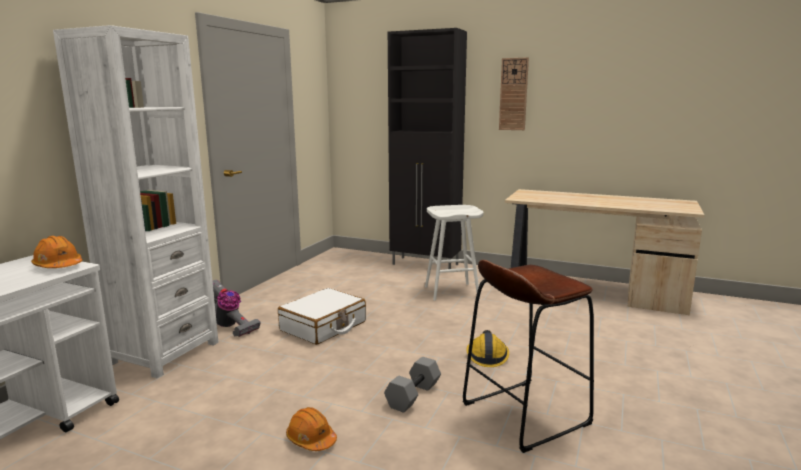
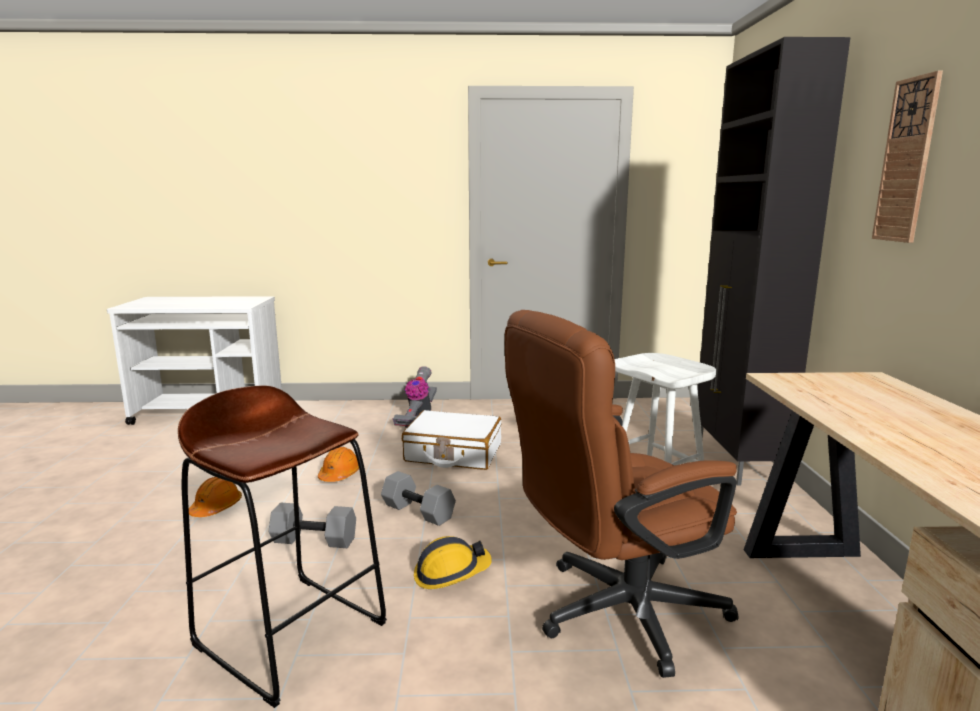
camera: 65 degrees right, 0 degrees up
(58, 266) = (243, 303): orange hard hat -> orange hard hat (339, 475)
(164, 353) = (349, 412): white bookcase -> none
(404, 352) = (419, 511): none -> grey dumbbell
(544, 325) = (614, 613): none -> brown office chair

